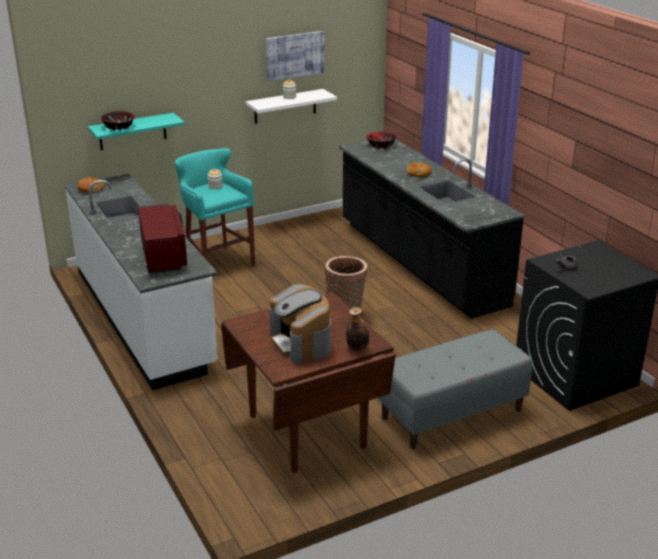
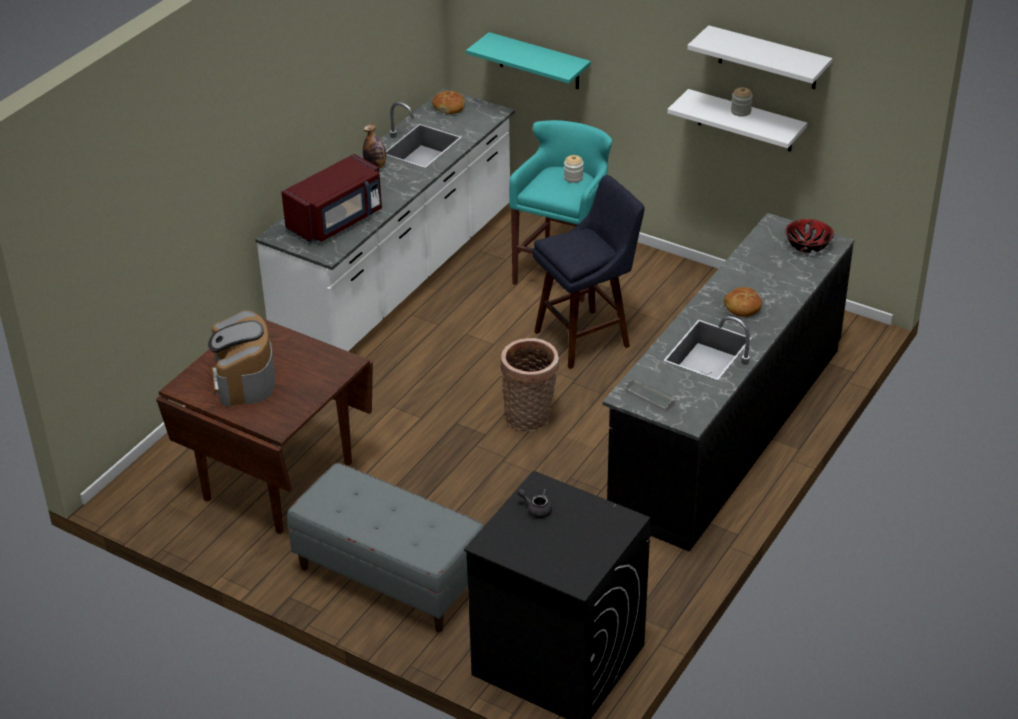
camera: 60 degrees right, 10 degrees up
(119, 127) = (506, 50): bowl -> none
(290, 275) = (587, 337): none -> blue stool
(295, 55) = (768, 58): picture -> white shelf
(301, 343) = (244, 379): coffee machine -> coffee machine turned 45 degrees counterclockwise
(357, 348) = (260, 419): bottle -> bottle (375, 166)

